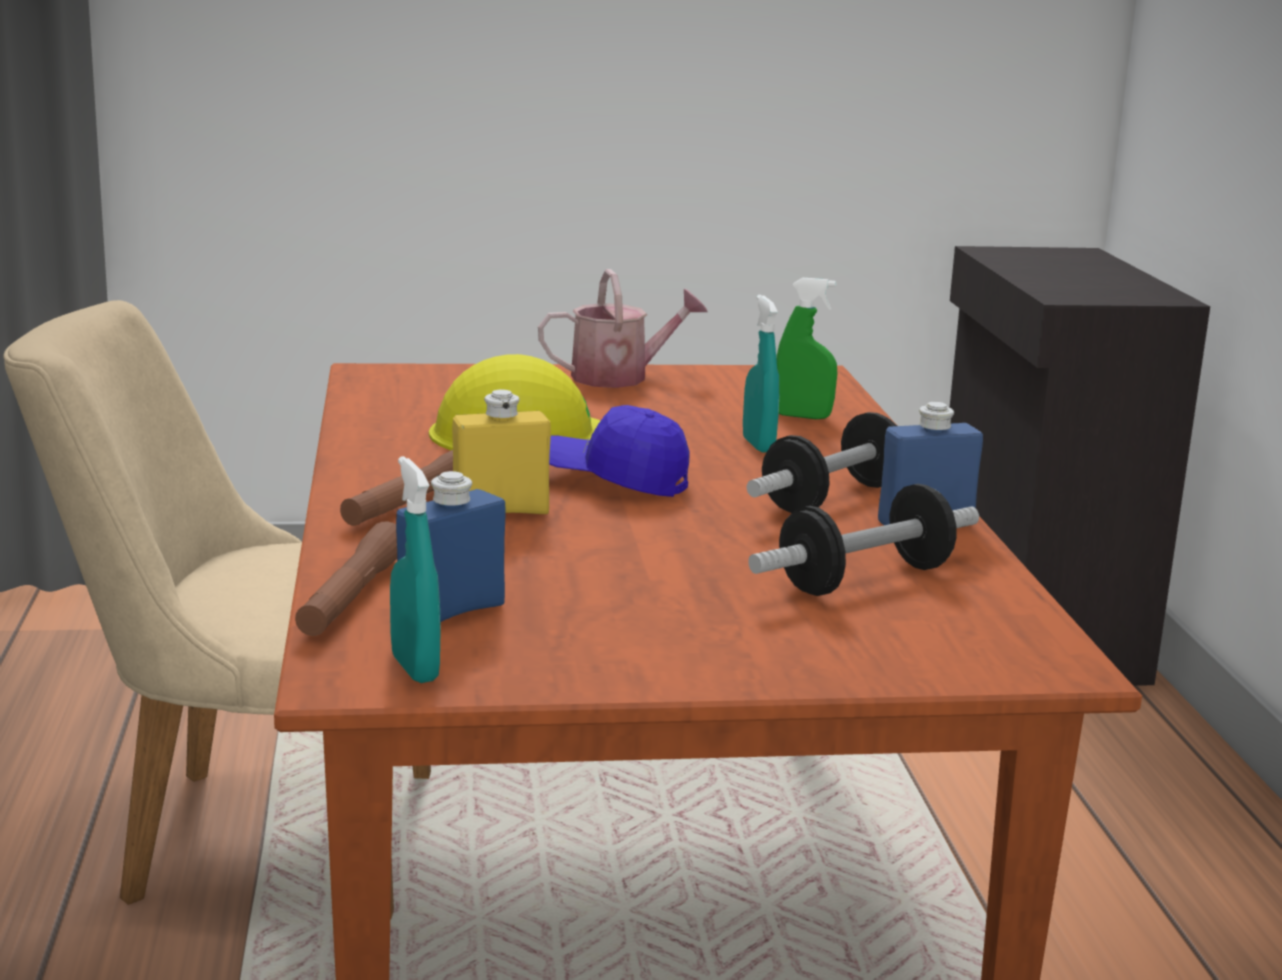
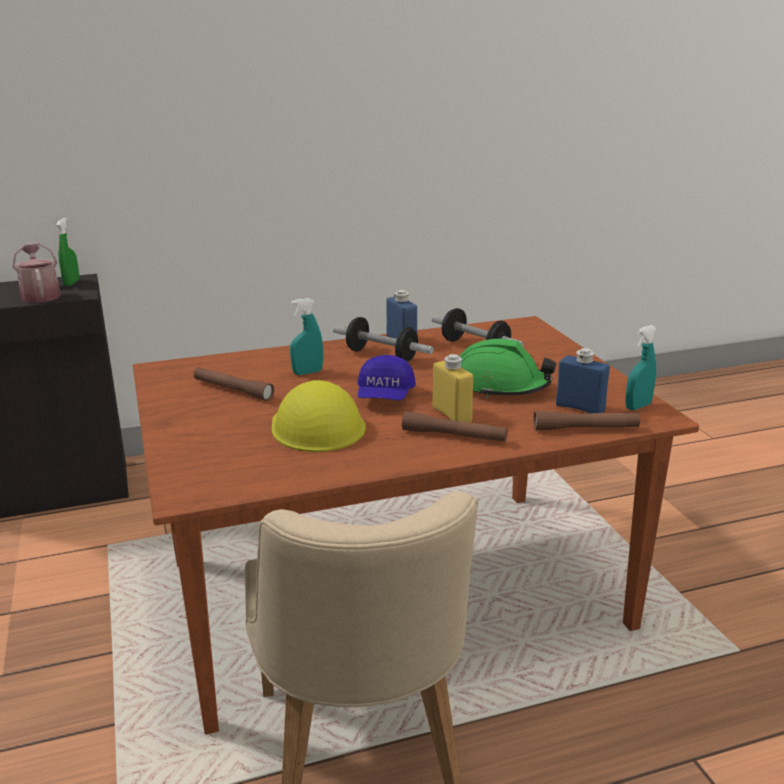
camera: 100 degrees left, 5 degrees up
(613, 566) = (500, 386): none -> green hard hat
(620, 377) = (178, 414): watering can -> watering can (40, 295)
(697, 403) = (233, 390): none -> brown flashlight
(802, 416) = (249, 366): green spray bottle -> green spray bottle (71, 283)

